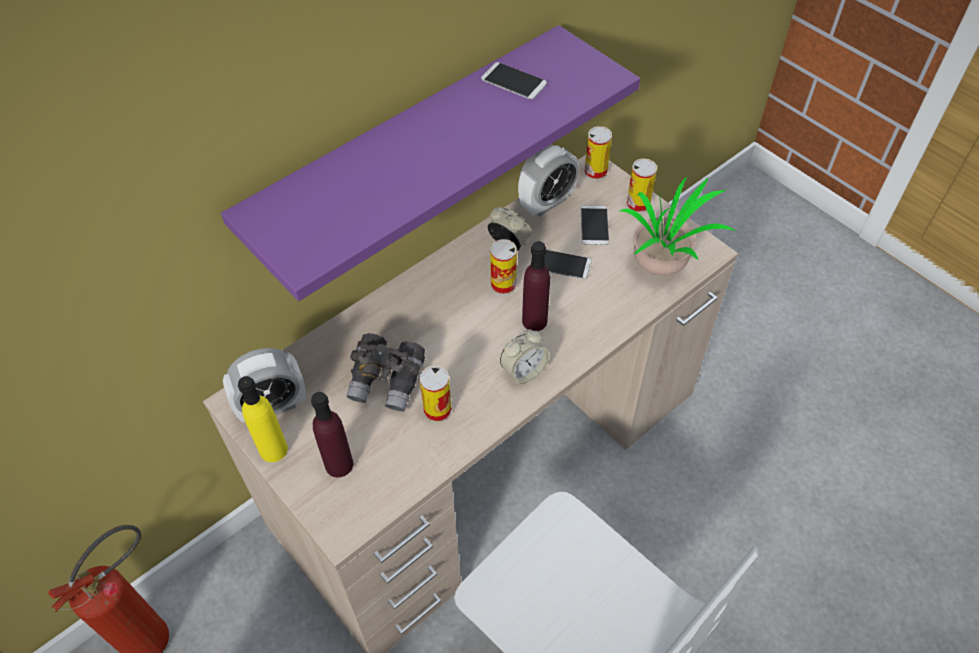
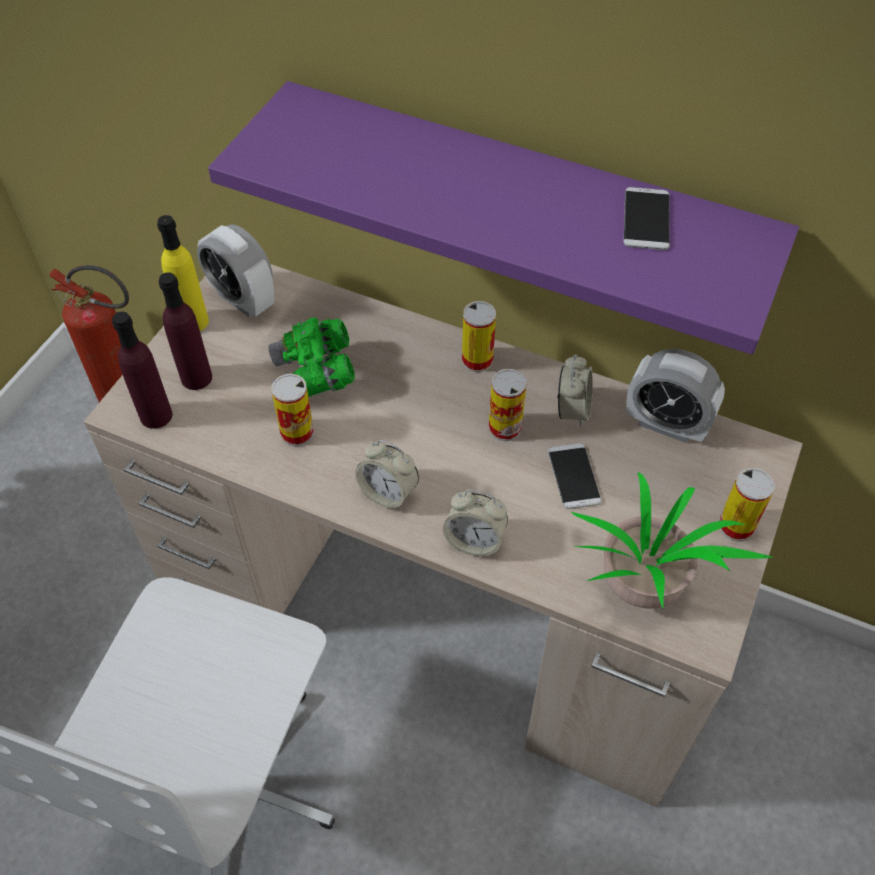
camera: 65 degrees right, 0 degrees up
(388, 382) = (314, 376): grey binoculars -> green binoculars
(534, 321) = (468, 478): purple bottle -> purple bottle (156, 415)
(587, 336) = (474, 540): none -> alarm clock
(594, 225) = (662, 488): phone -> none
(595, 172) = (760, 458): can -> can (477, 360)

